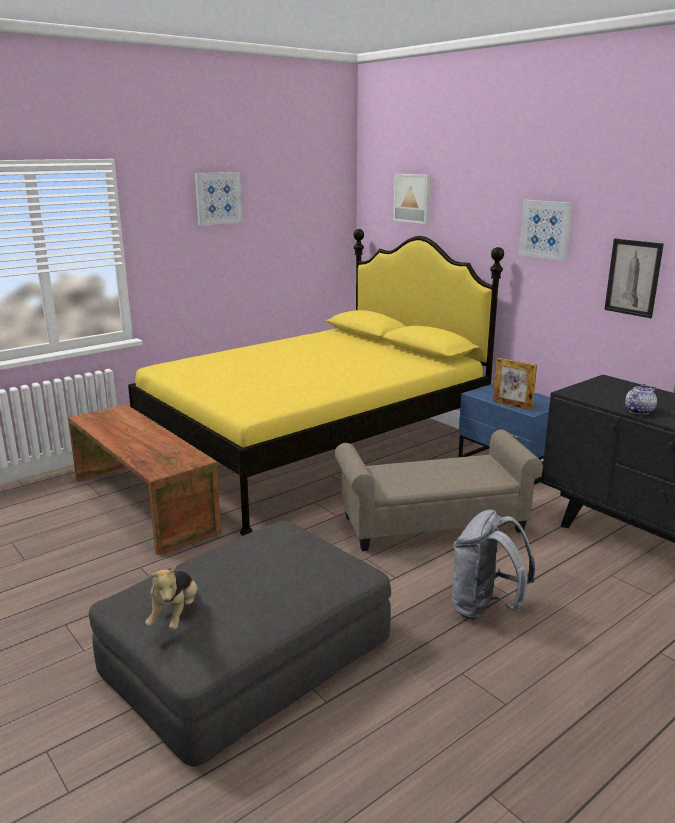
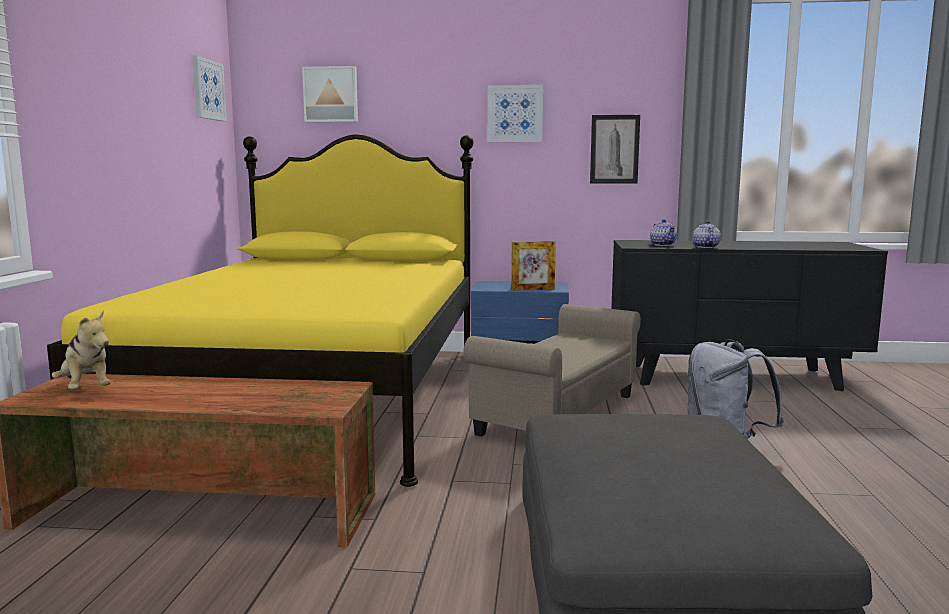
camera: 45 degrees left, 10 degrees down
(175, 615) = (701, 505): plush toy -> plush toy (86, 390)
(218, 198) = (118, 63): picture -> picture (208, 89)
(612, 396) = (663, 245): none -> teapot

